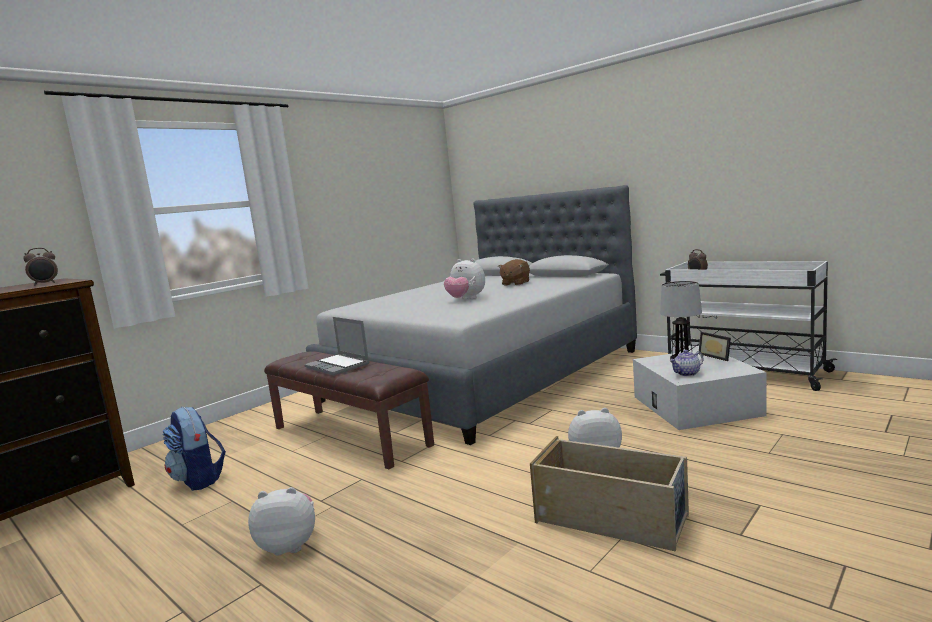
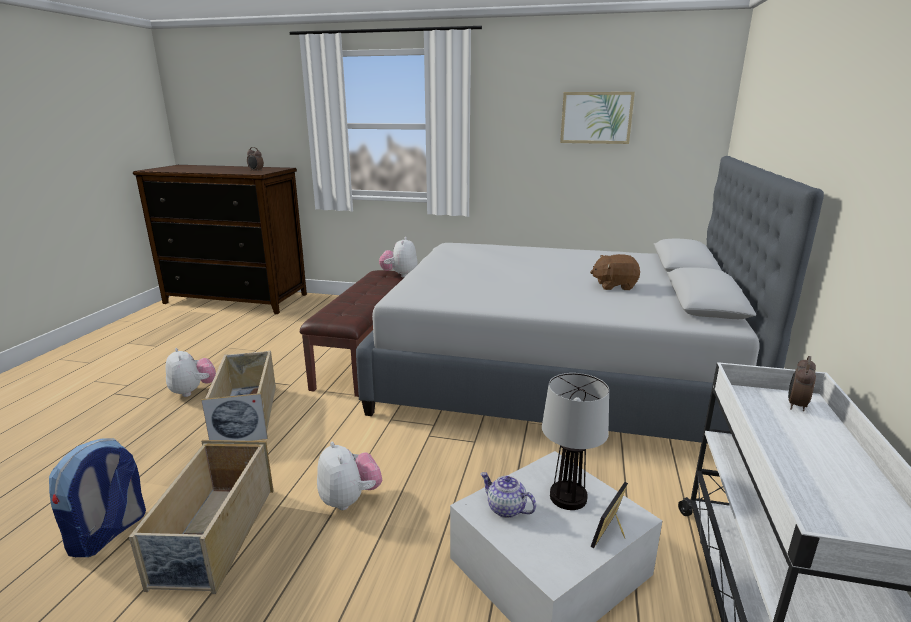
camera: 60 degrees right, 10 degrees up
(199, 480) = (285, 329): backpack -> backpack (109, 533)
(338, 366) = (360, 293): laptop -> none
(379, 185) = (596, 118): none -> picture
(397, 505) = (246, 413): none -> beige storage box
(466, 299) = (505, 281): plush toy -> plush toy (400, 275)

